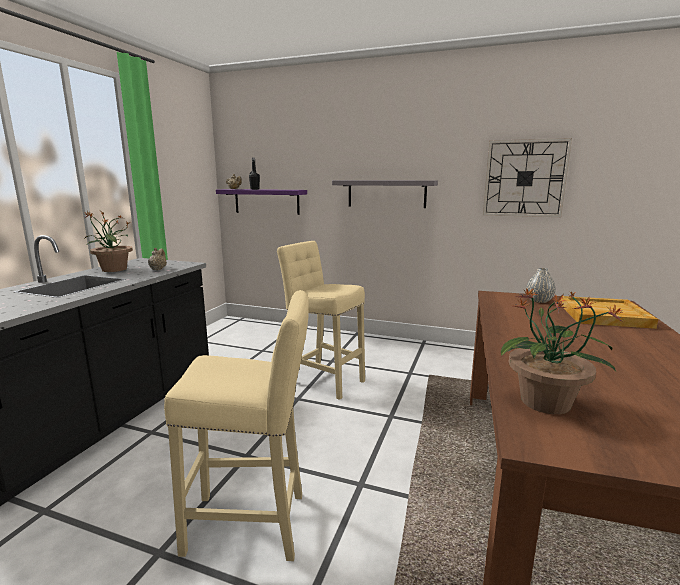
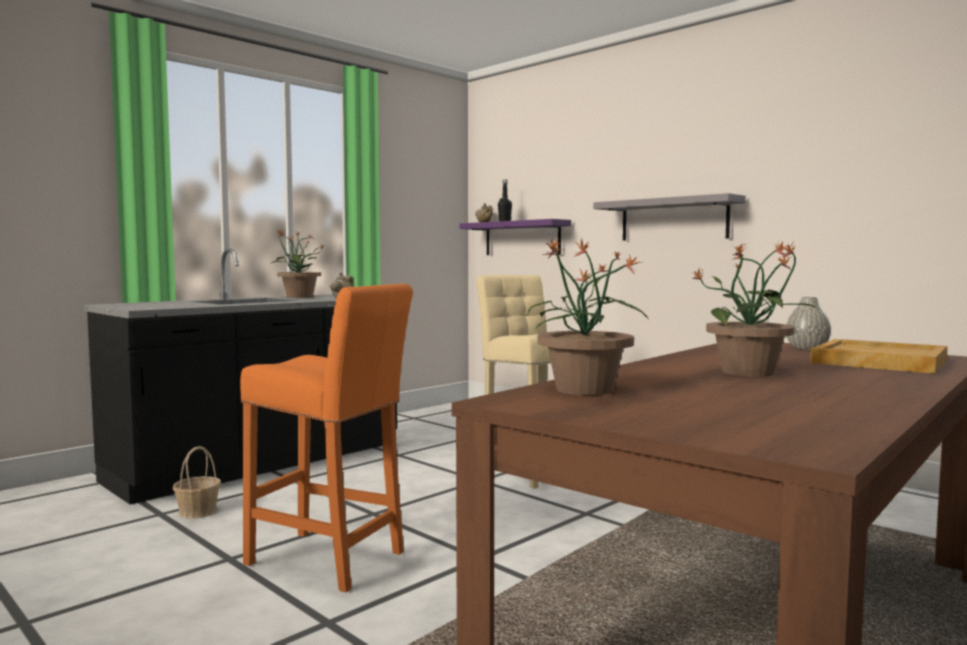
camera: 25 degrees right, 10 degrees down
(83, 497) = (197, 512): none -> basket
(253, 525) = (331, 561): beige stool -> orange stool
(524, 178) = (881, 184): wall clock -> none
(577, 345) = (750, 372): none -> potted plant

